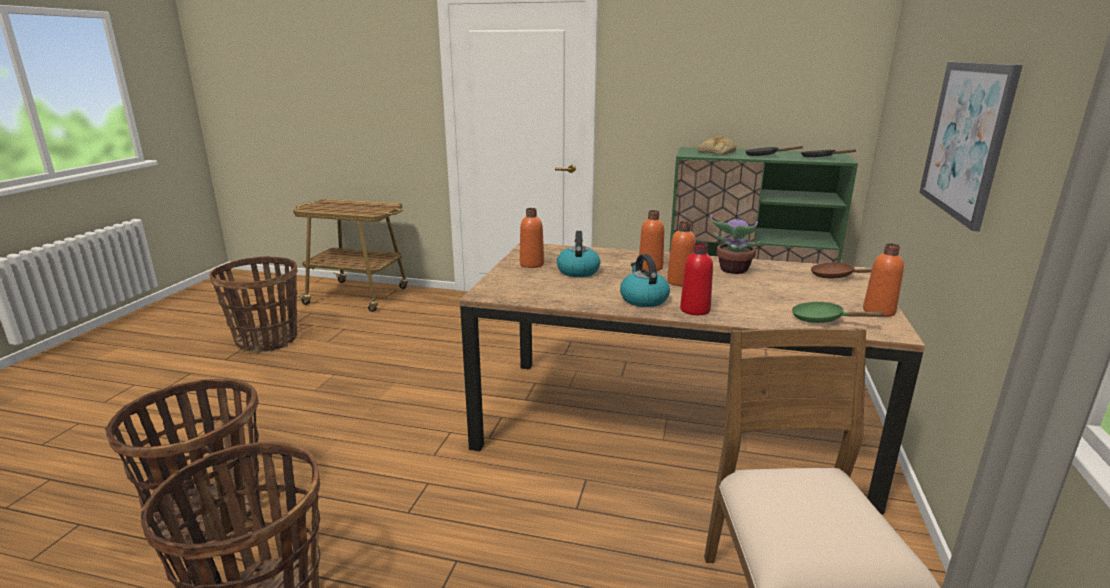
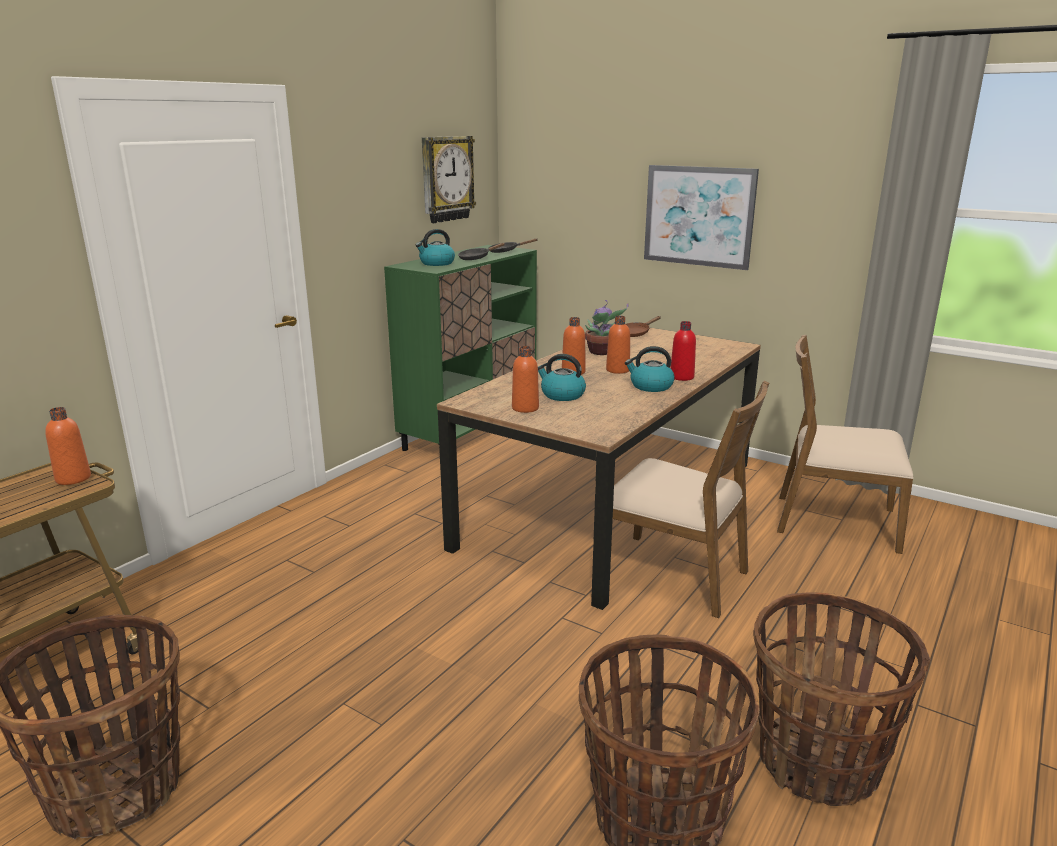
camera: 70 degrees left, 0 degrees up
(547, 482) = (673, 575): none -> brown chair
(717, 152) = (436, 263): bread -> kettle
(787, 75) = (446, 179): none -> wall clock
(822, 320) = (714, 353): green frying pan -> none
(878, 311) = (706, 340): orange bottle -> orange bottle (73, 478)

